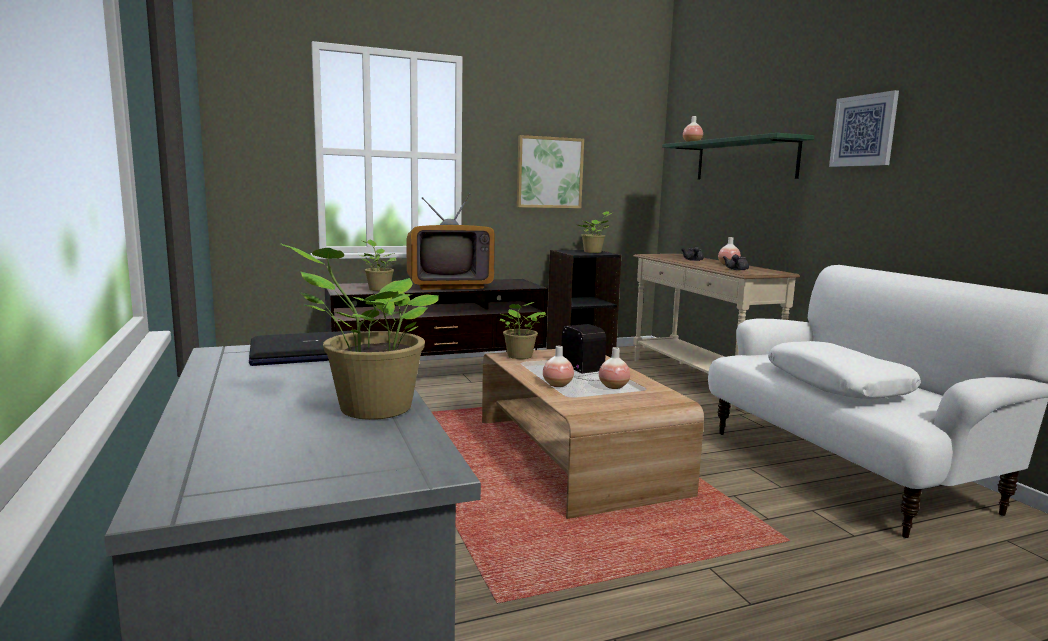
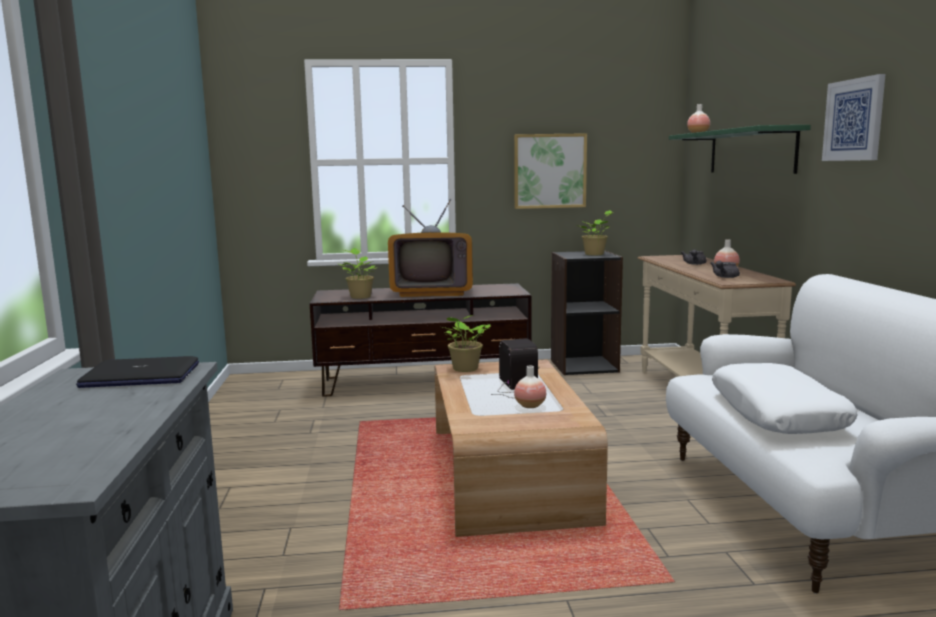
camera: 15 degrees right, 0 degrees up
(369, 409) = (106, 432): potted plant -> none
(557, 385) = (474, 401): vase -> none

